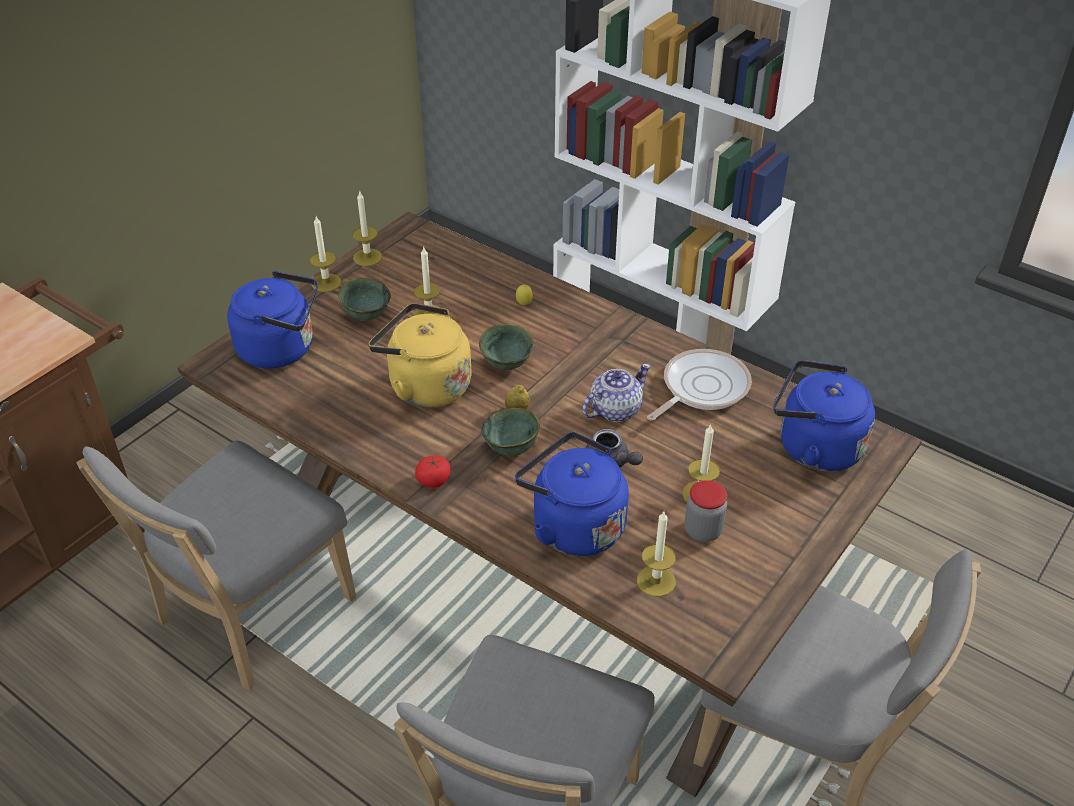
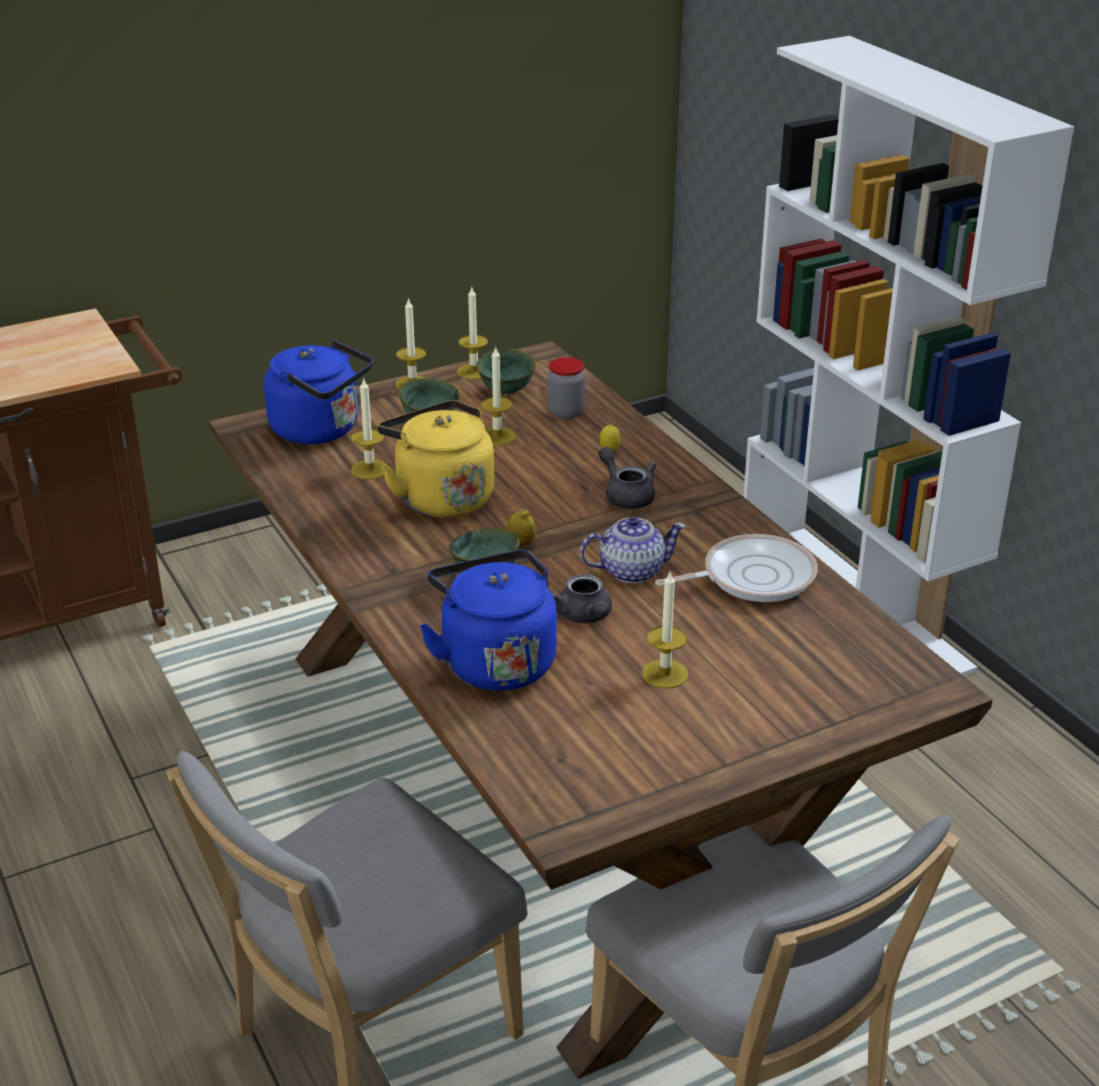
camera: 25 degrees right, 10 degrees down
(249, 616) = (214, 734): grey chair -> none
(433, 480) = (380, 580): tomato -> none
(507, 364) = (545, 500): green bowl -> green bowl (507, 392)
(564, 341) = (626, 495): none -> grey teapot
(656, 581) = (545, 737): candle -> candle (369, 469)
(703, 531) = (638, 708): jar -> jar (566, 412)
(814, 447) = (843, 668): blue kettle -> none

